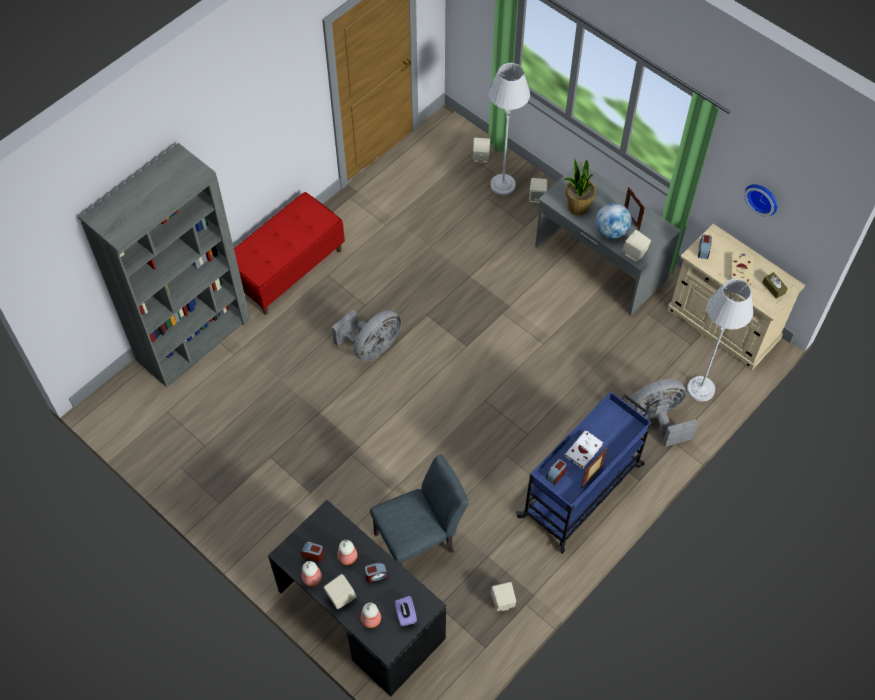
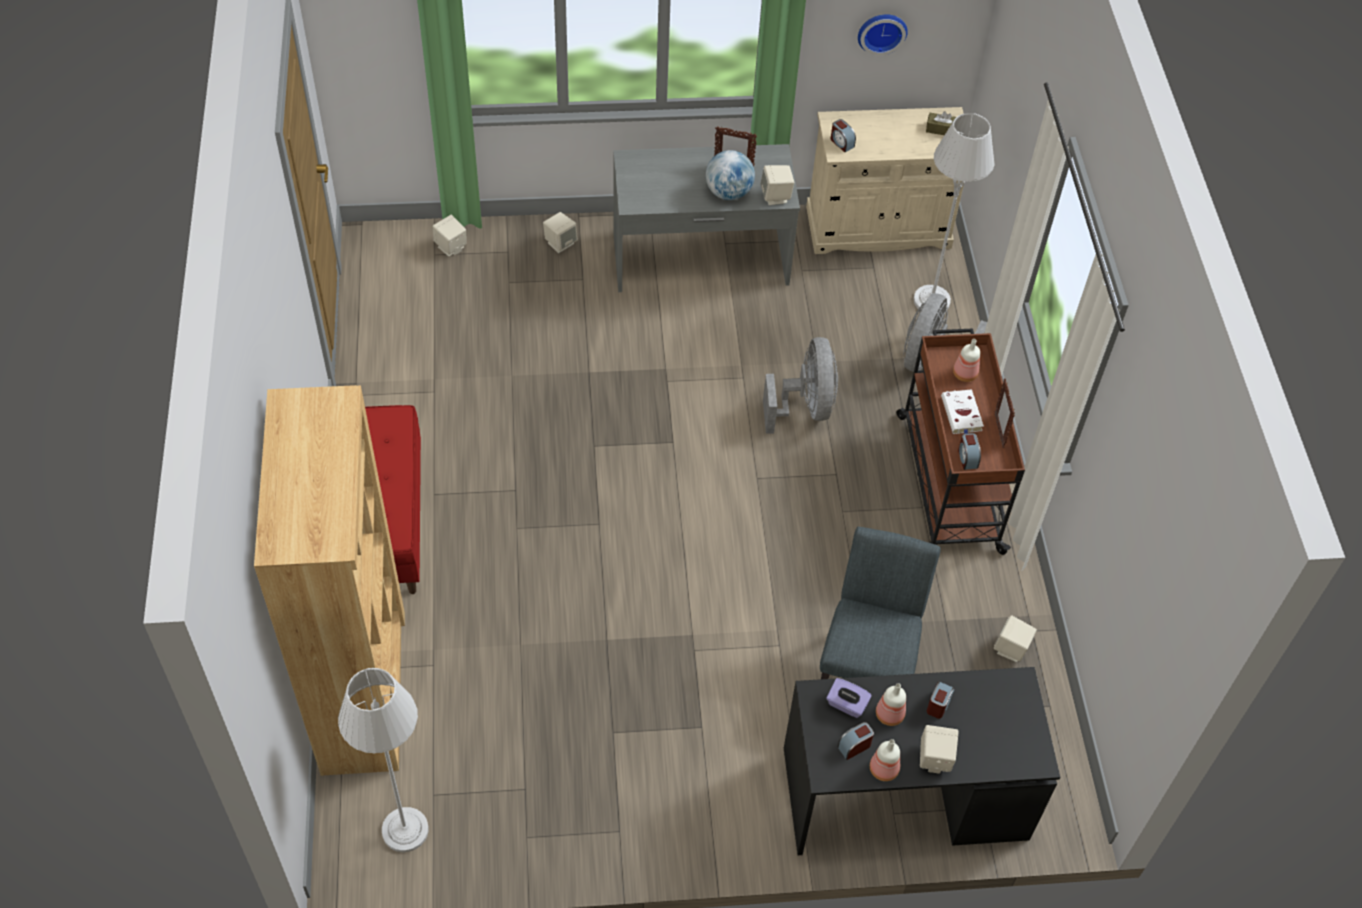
camera: 50 degrees left, 5 degrees down
(194, 339) = (364, 691): grey bookcase -> brown bookcase
(370, 619) = (989, 751): bottle -> bottle (965, 375)
(371, 347) = (578, 526): grey fan -> grey fan (805, 407)
(405, 614) = (1013, 713): purple tissue box -> purple tissue box (846, 705)
(503, 185) = (509, 257): grey floor lamp -> grey floor lamp (405, 830)
(577, 207) = (667, 194): potted plant -> none
(582, 490) = (948, 481): blue cart -> brown cart
(740, 270) = (894, 135): beige book -> none

